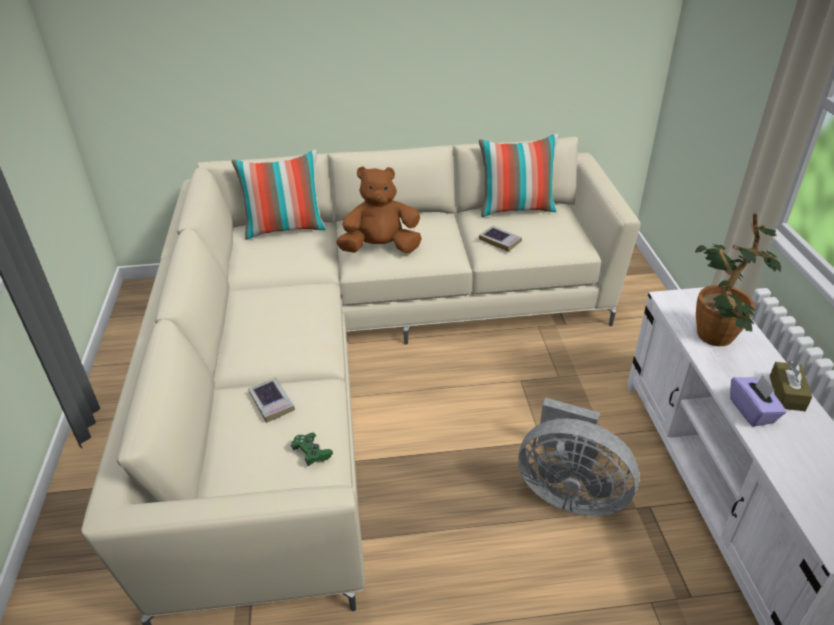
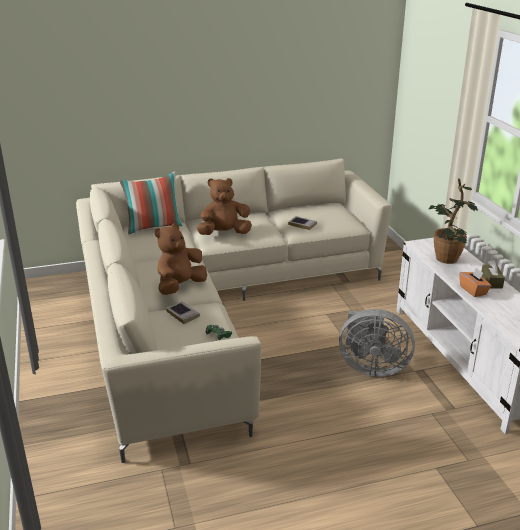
camera: 10 degrees left, 10 degrees down
(286, 345) = (180, 287): none -> brown plush toy
(516, 209) = (308, 207): pillow -> none
(752, 411) = (473, 290): purple tissue box -> orange tissue box

